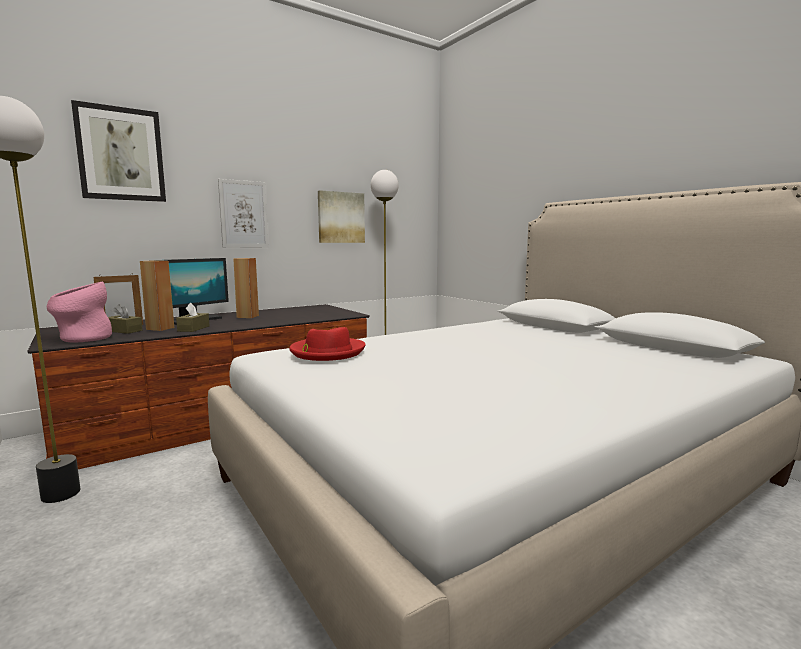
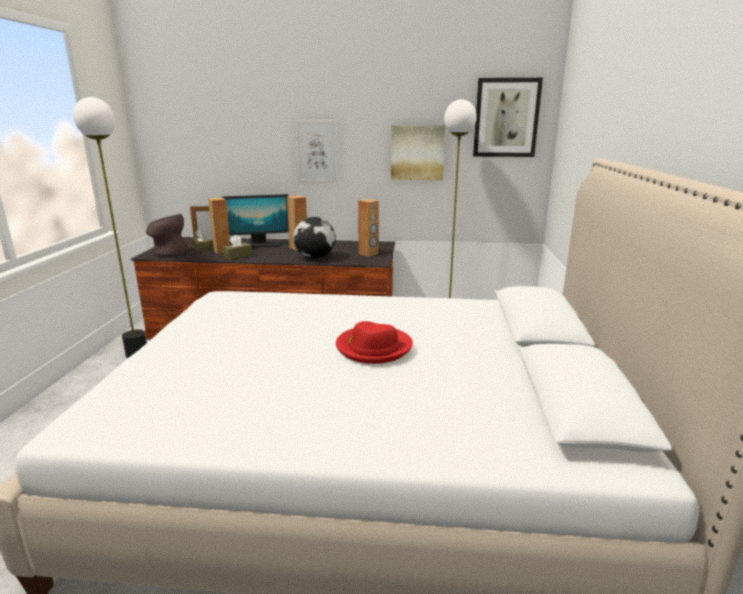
camera: 40 degrees right, 10 degrees up
(82, 338) = (169, 253): pink vase -> brown vase
(121, 154) = (222, 105): picture -> picture (506, 118)
(287, 319) = (315, 257): none -> globe
(327, 352) = (246, 306): red hat -> red hat (373, 347)
(329, 312) = (368, 254): none -> brown speaker

